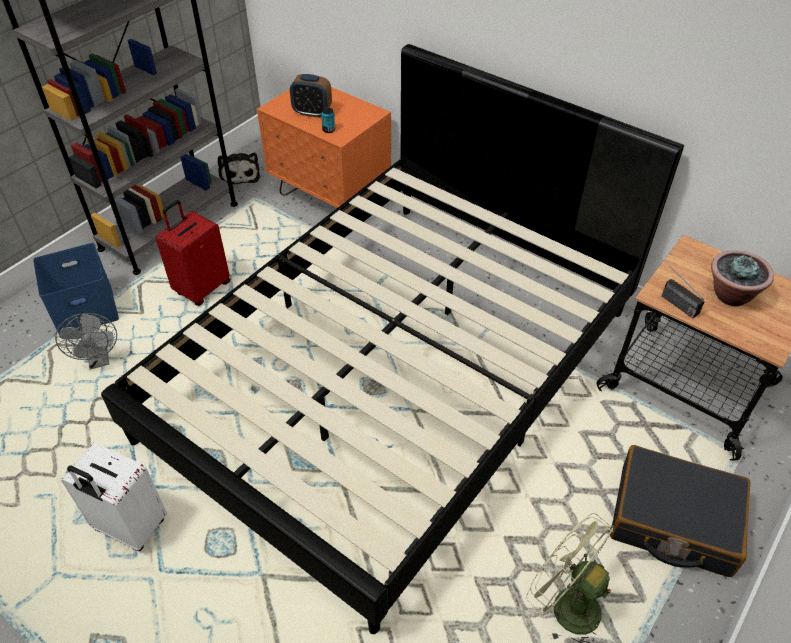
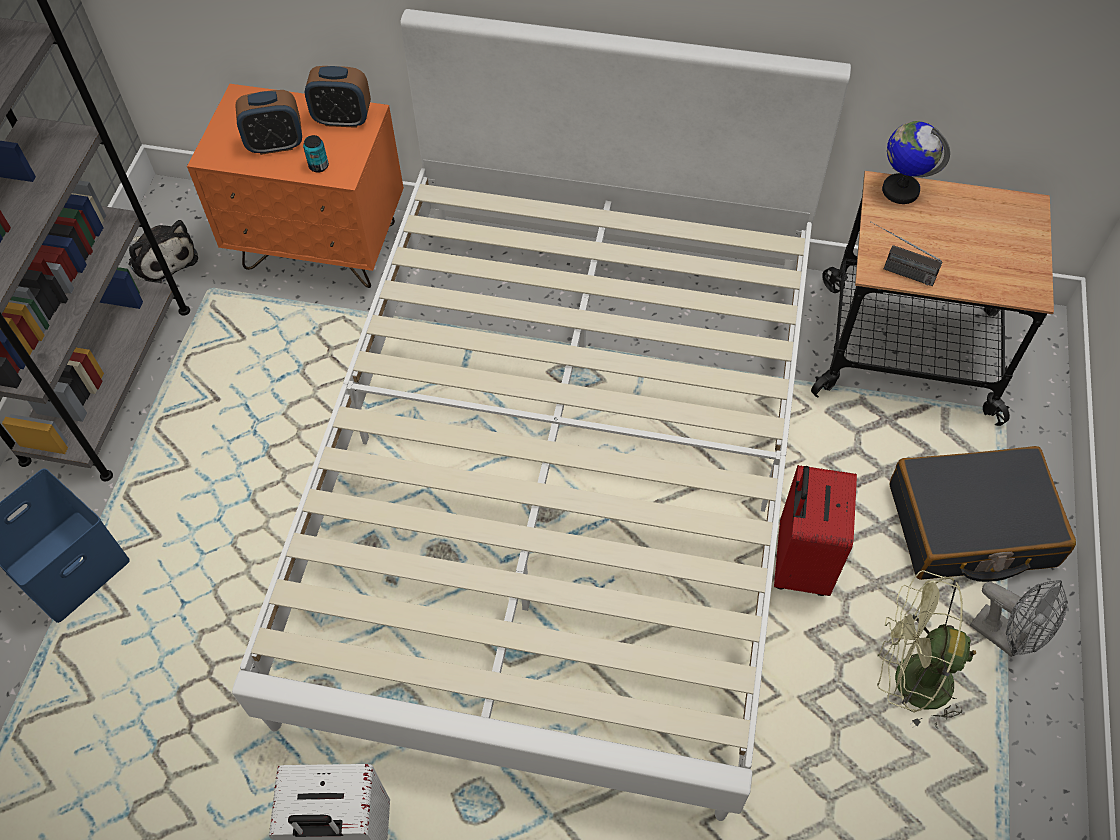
camera: 25 degrees left, 10 degrees up
(99, 360) = (143, 633): grey fan -> grey fan (1005, 637)
(202, 288) = (222, 462): red suitcase -> red suitcase (799, 562)
(359, 111) = (343, 119): none -> alarm clock
(396, 372) = (562, 476): black bed -> white bed
(703, 253) = (900, 190): none -> globe
(730, 295) = (957, 237): potted plant -> none

